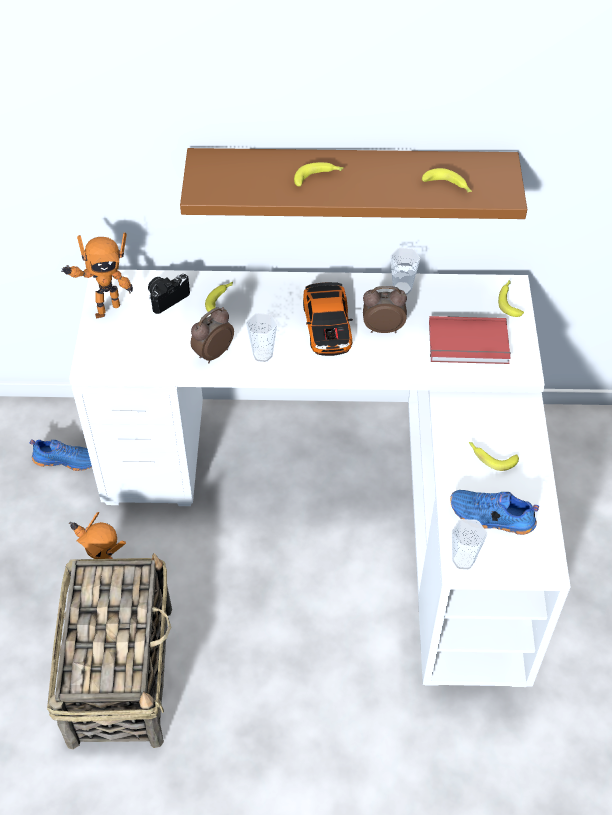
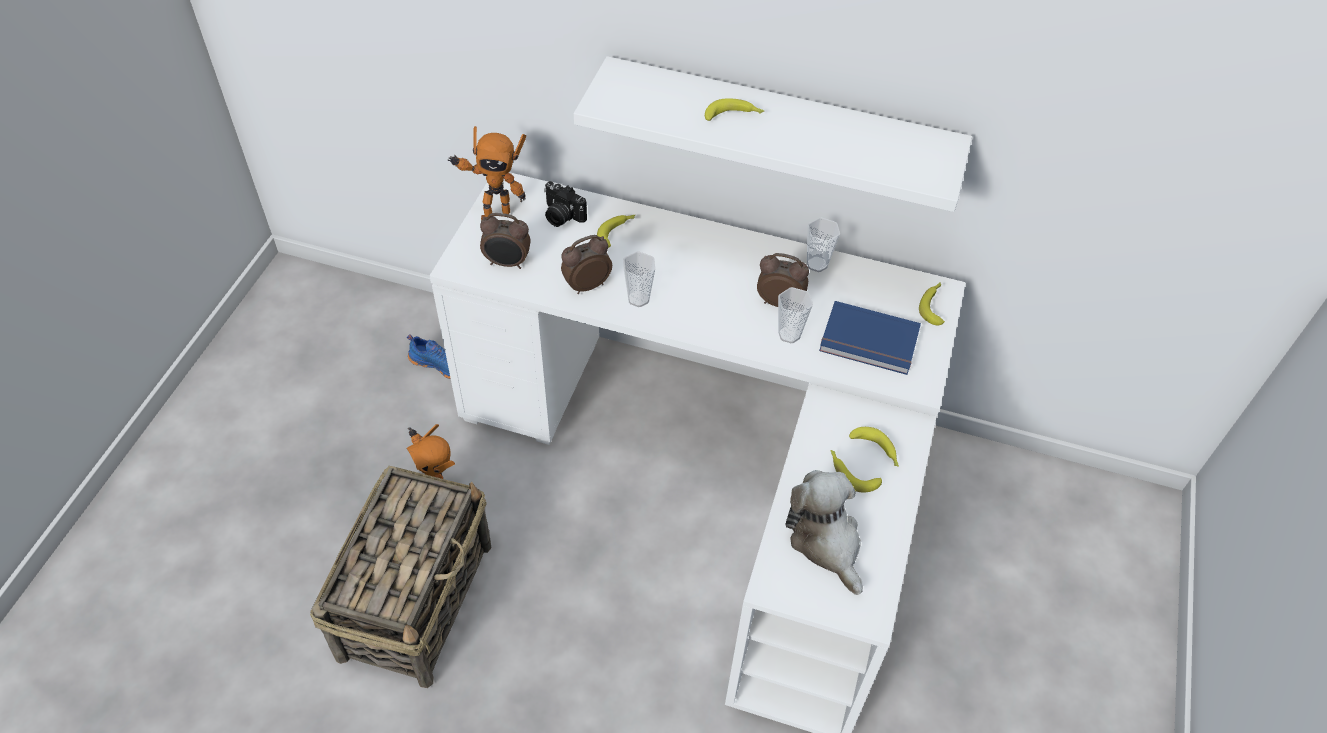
camera: 15 degrees right, 0 degrees up
(135, 351) = (507, 263): none -> alarm clock
(167, 298) = (561, 216): camera -> camera turned 120 degrees counterclockwise
(328, 325) = (721, 285): toy car -> none
(351, 179) = (779, 128): brown shelf -> white shelf
(448, 186) = (875, 156): banana -> banana (876, 450)
(463, 560) = (777, 580): cup -> cup (789, 334)
(469, 344) = (869, 342): red book -> blue book
(491, 518) = (826, 541): blue shoe -> plush toy

